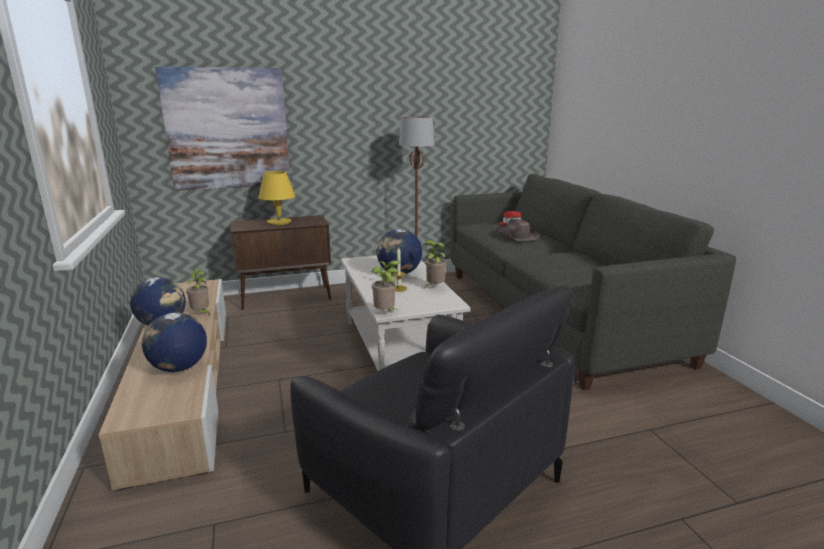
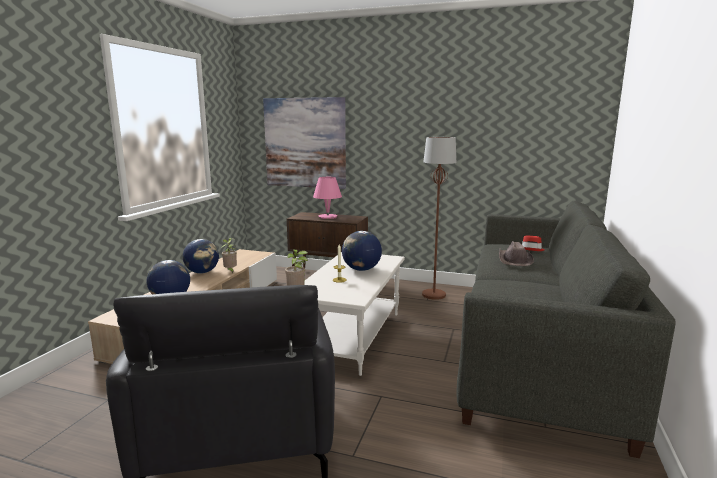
camera: 35 degrees right, 5 degrees down
(279, 222) = (328, 217): yellow table lamp -> pink table lamp
(434, 287) = (366, 285): potted plant -> none

